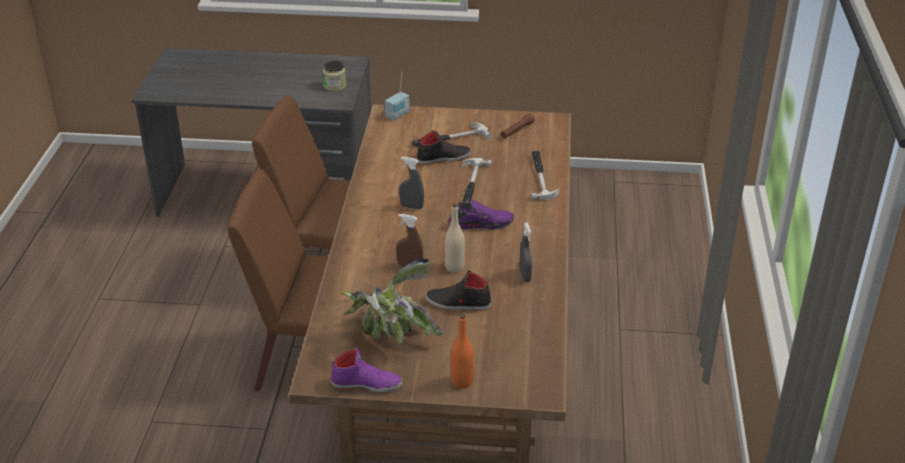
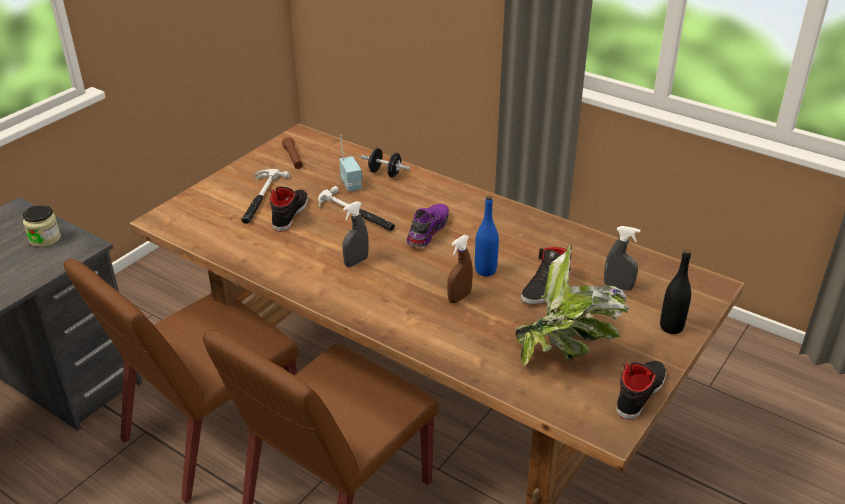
camera: 60 degrees left, 0 degrees up
(366, 383) = (639, 392): purple shoe -> black shoe
(398, 115) = (174, 214): radio -> radio (352, 184)
(454, 267) = (485, 270): beige bottle -> blue bottle
(462, 381) = (671, 327): orange bottle -> black bottle
(525, 276) = (532, 235): grey spray bottle -> grey spray bottle (618, 287)
(541, 177) = (385, 173): hammer -> black dumbbell

